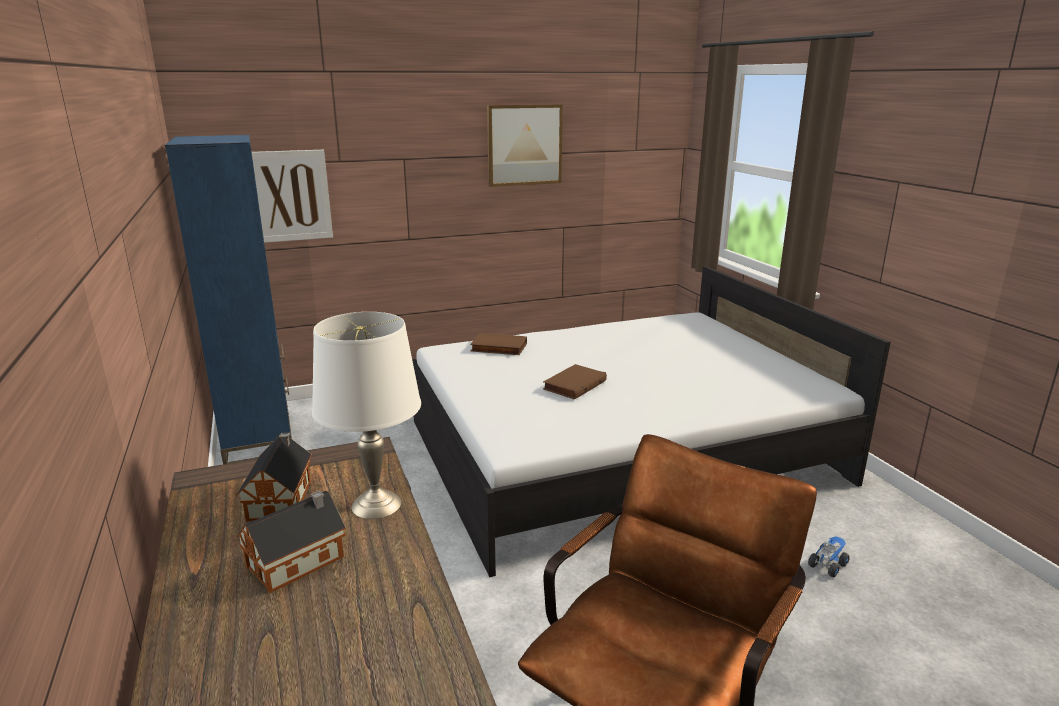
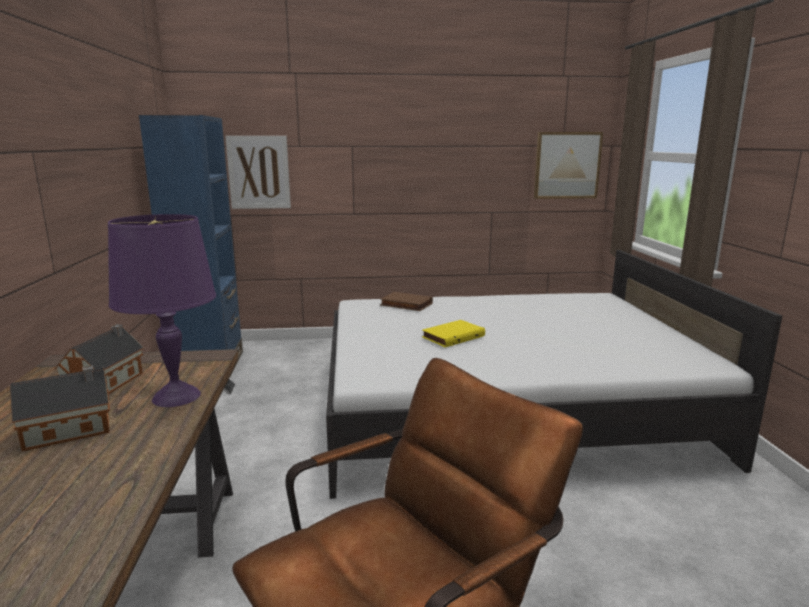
camera: 15 degrees right, 5 degrees down
(376, 504) = (176, 396): white table lamp -> purple table lamp
(524, 145) = (457, 137): picture -> picture (567, 165)
(574, 384) = (452, 336): brown book -> yellow book
(827, 565) = (681, 545): toy truck -> none

